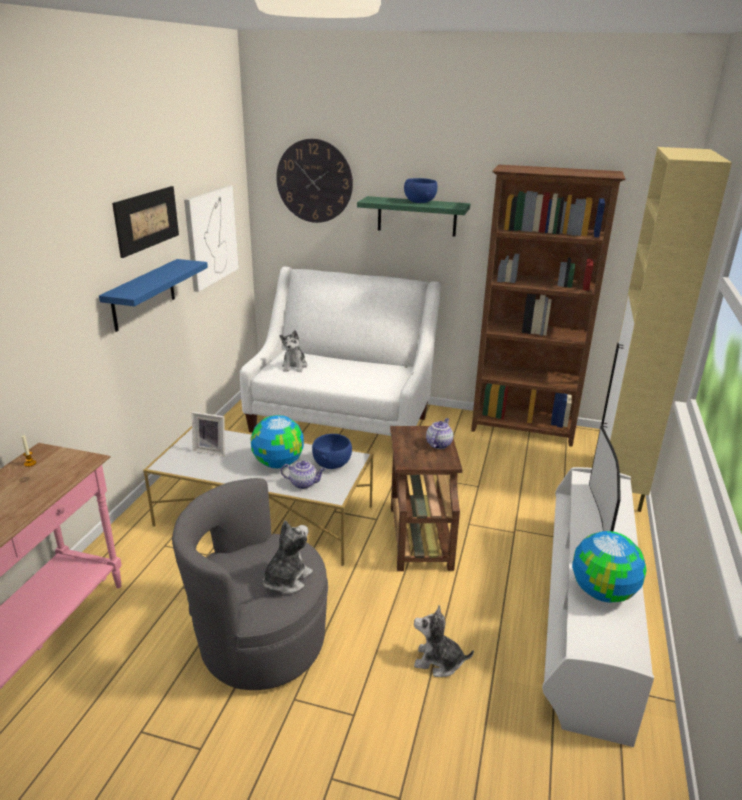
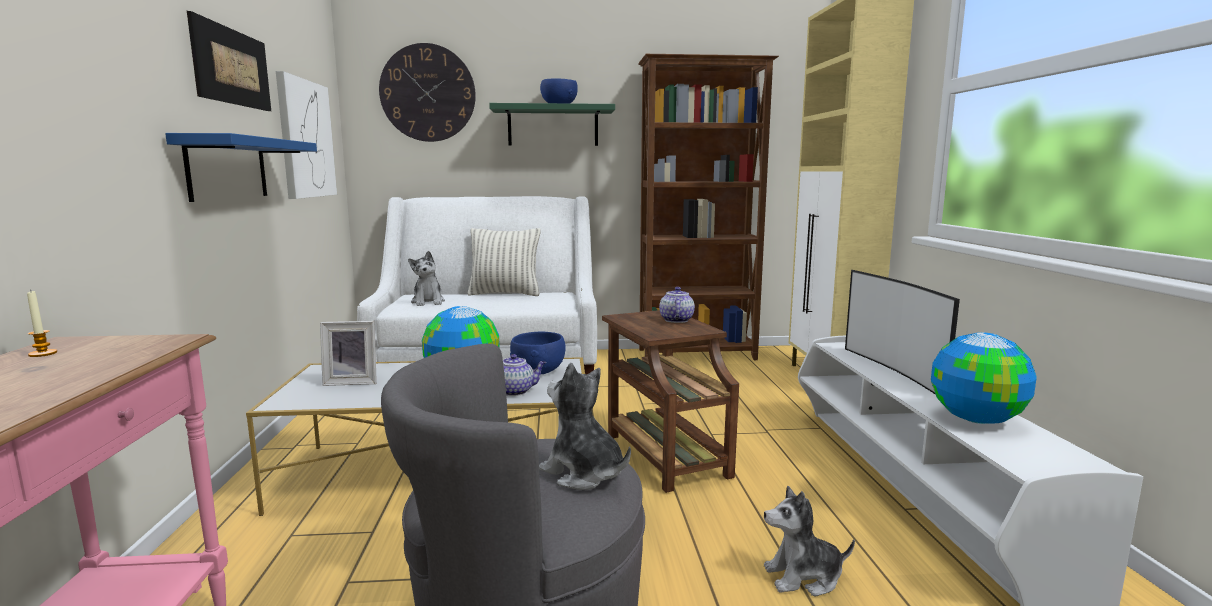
camera: 20 degrees left, 15 degrees down
(286, 579) = (584, 473): plush toy -> plush toy turned 60 degrees counterclockwise
(357, 362) = (505, 294): none -> pillow

